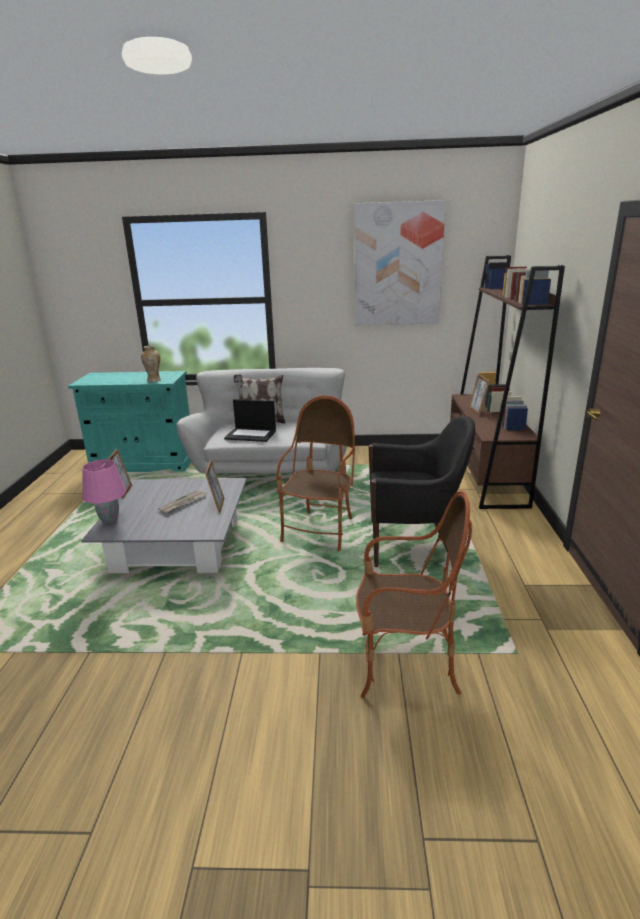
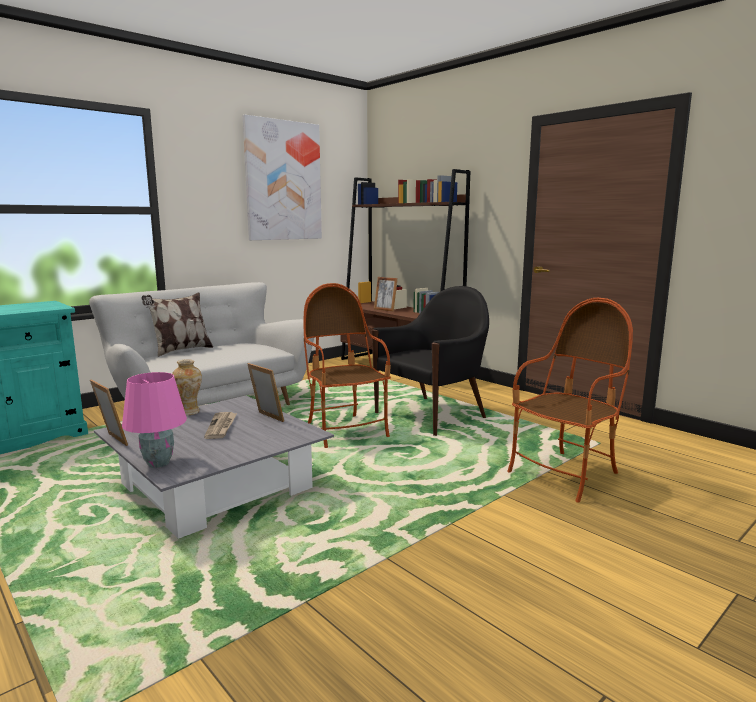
camera: 45 degrees left, 10 degrees down
(154, 380) = (34, 309): vase -> vase (189, 412)
(251, 434) = (199, 358): laptop -> none

